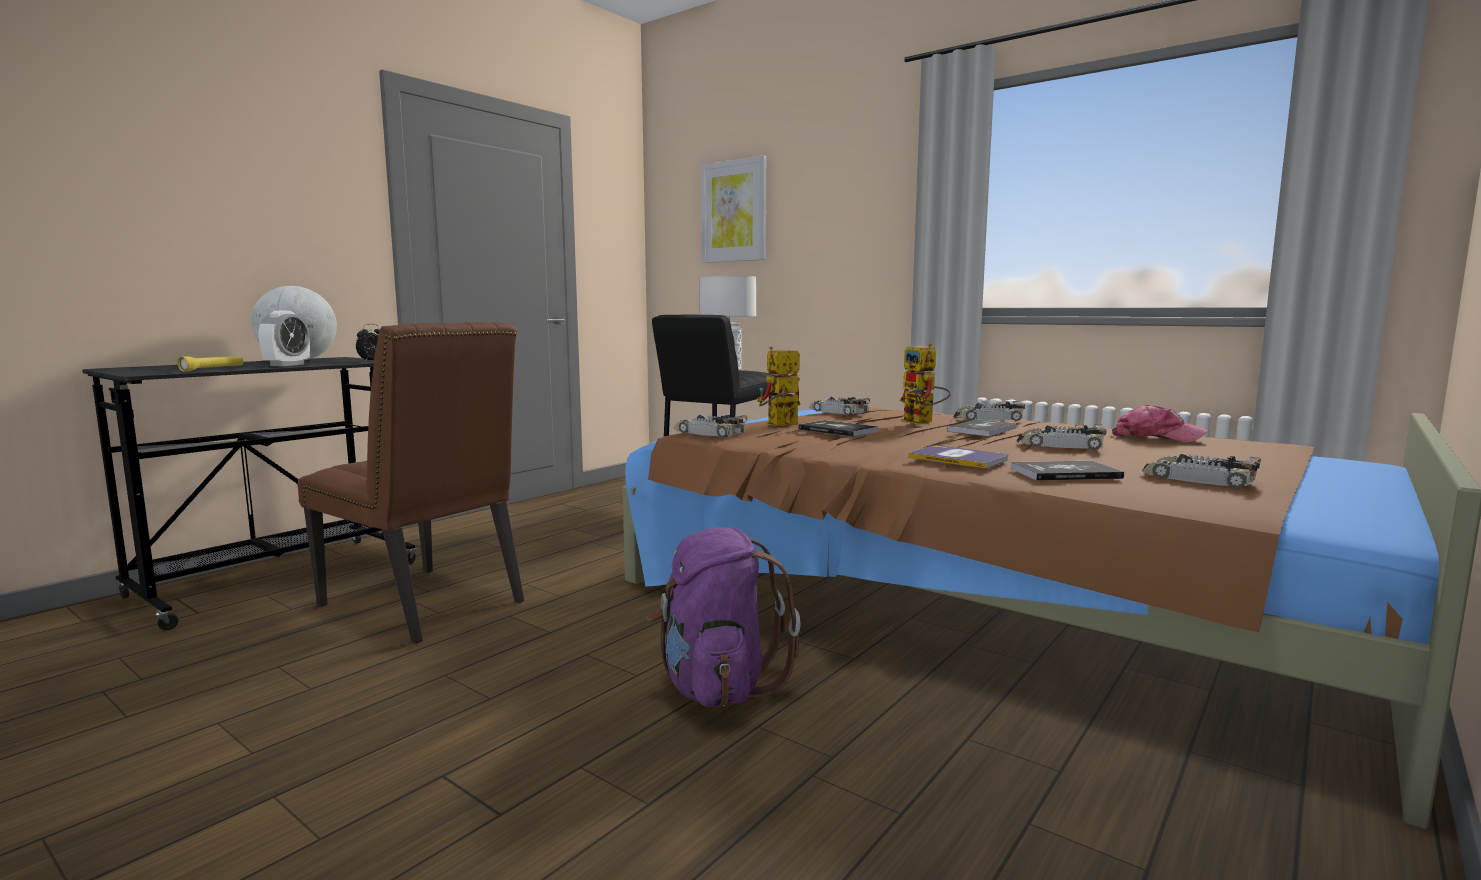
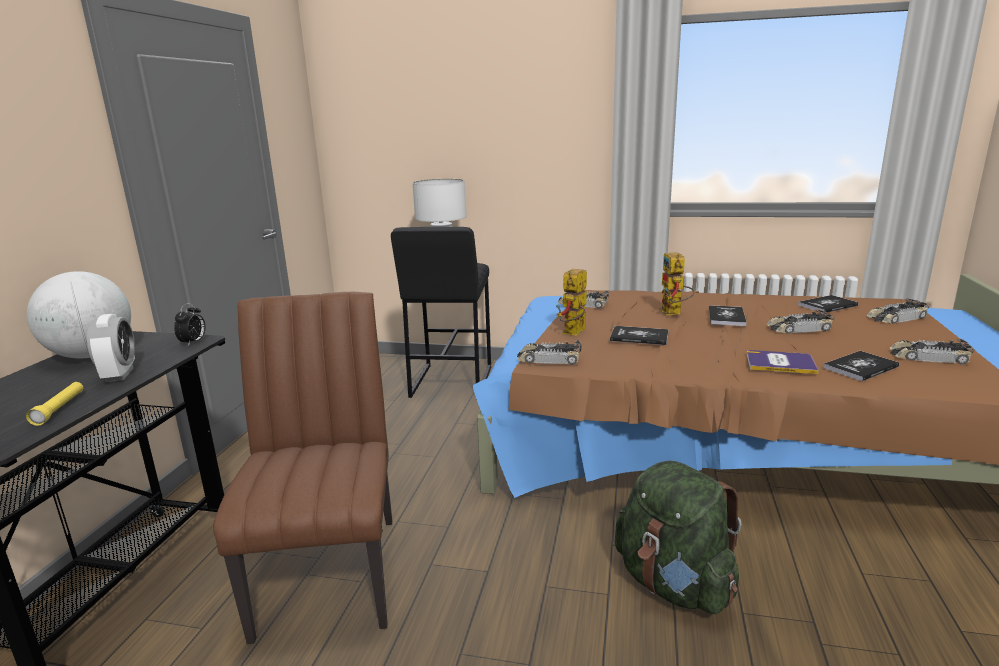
camera: 25 degrees left, 10 degrees up
(420, 603) = (330, 576): brown chair -> brown chair turned 105 degrees counterclockwise
(716, 686) = (674, 584): purple backpack -> green backpack
(734, 211) = (420, 113): picture -> none
(923, 423) = (674, 313): toy robot -> toy robot turned 45 degrees clockwise
(987, 418) = (701, 298): toy car -> toy car (896, 318)
(1156, 437) = (827, 305): cap -> book

